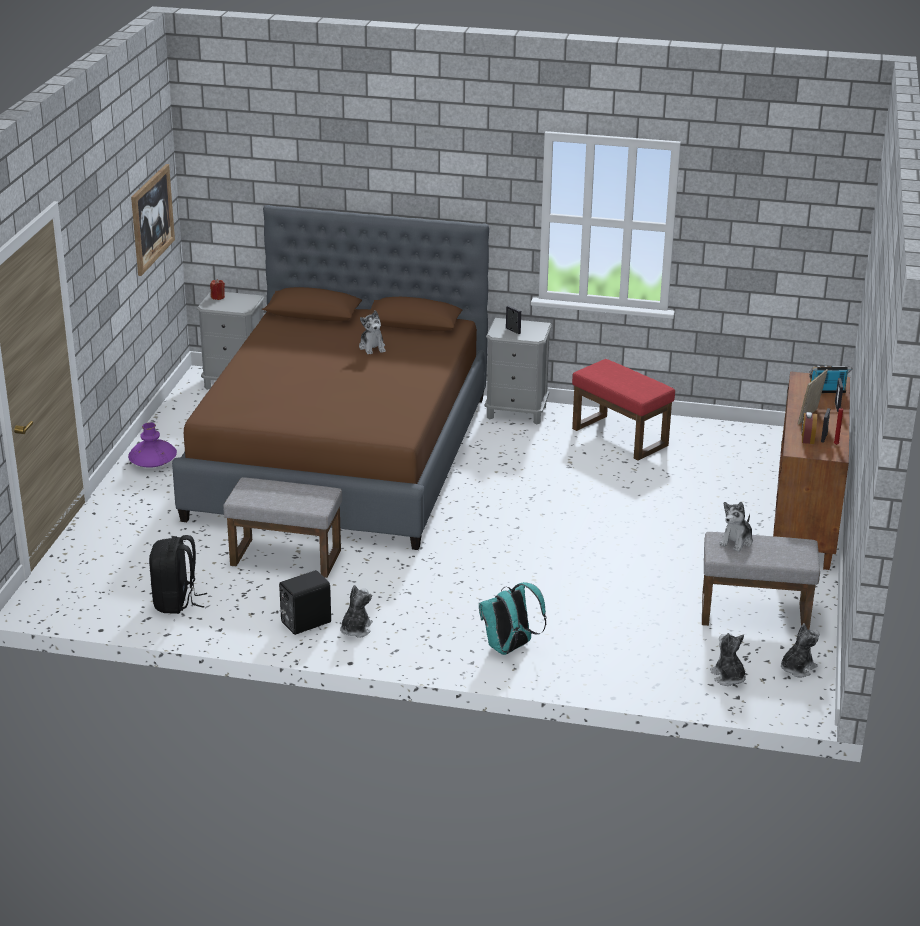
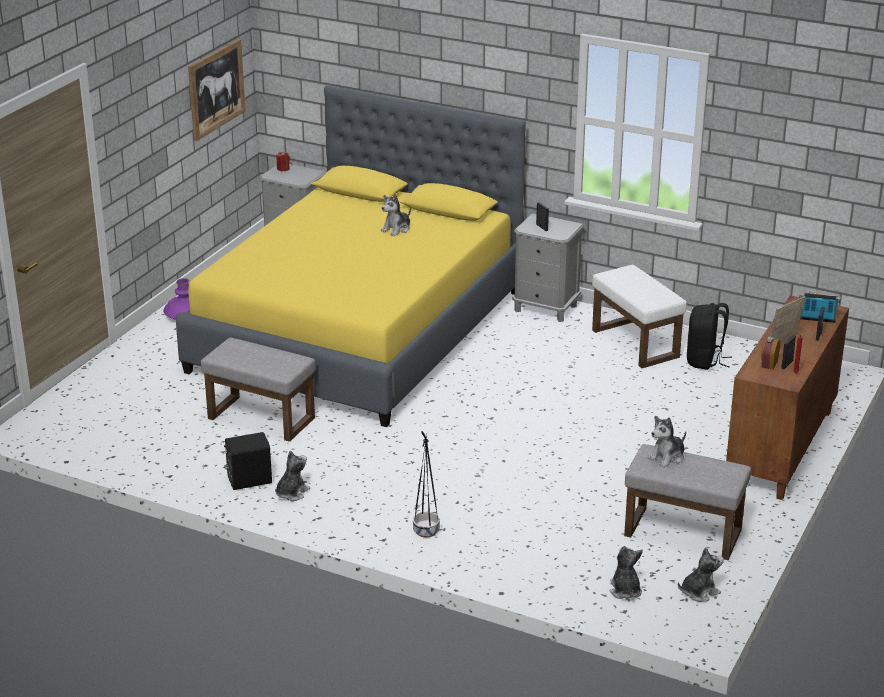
camera: 15 degrees right, 0 degrees up
(176, 602) = (144, 445): black backpack -> black backpack (705, 361)
(341, 456) = (359, 331): brown bed -> yellow bed
(372, 347) = (397, 229): plush toy -> plush toy turned 45 degrees clockwise
(509, 648) = (426, 531): turquoise backpack -> black planter
(618, 437) = (633, 343): red ottoman -> white ottoman

